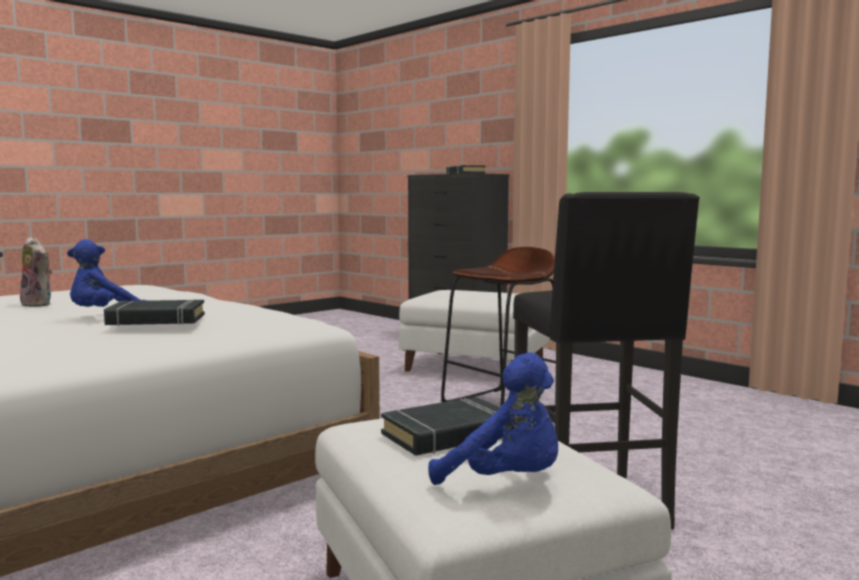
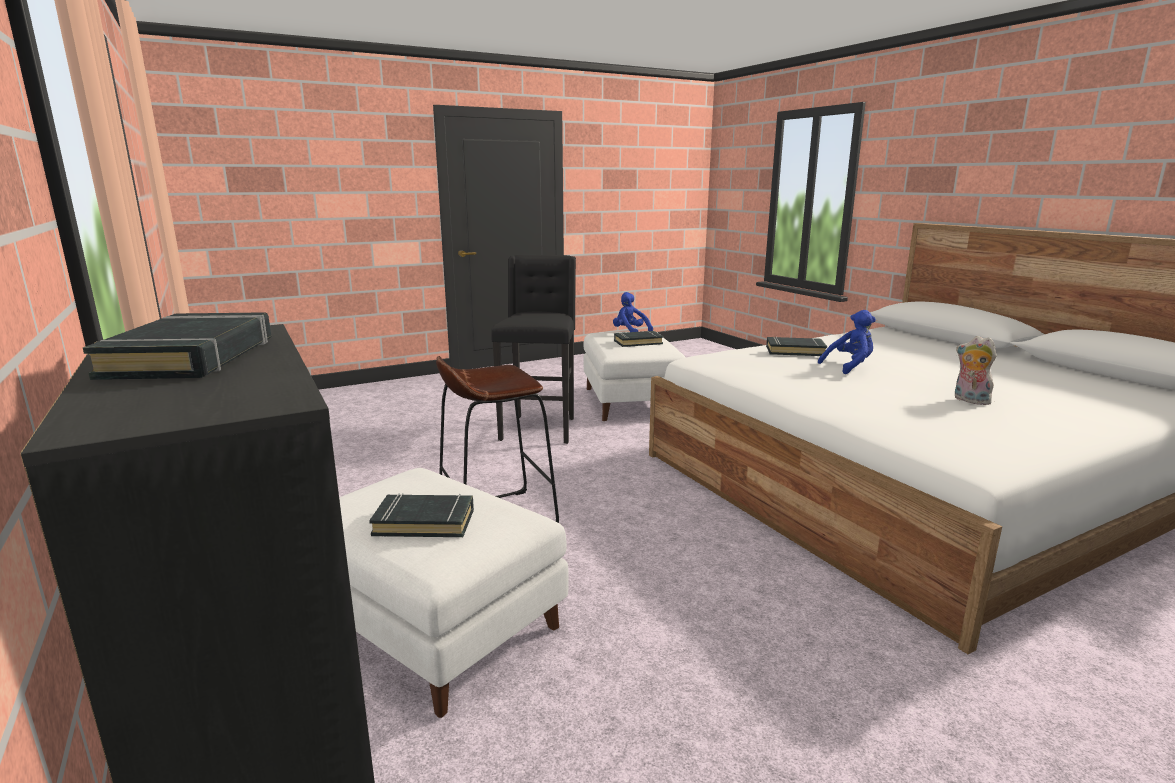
camera: 165 degrees left, 10 degrees up
(469, 292) = (424, 522): none -> black book

